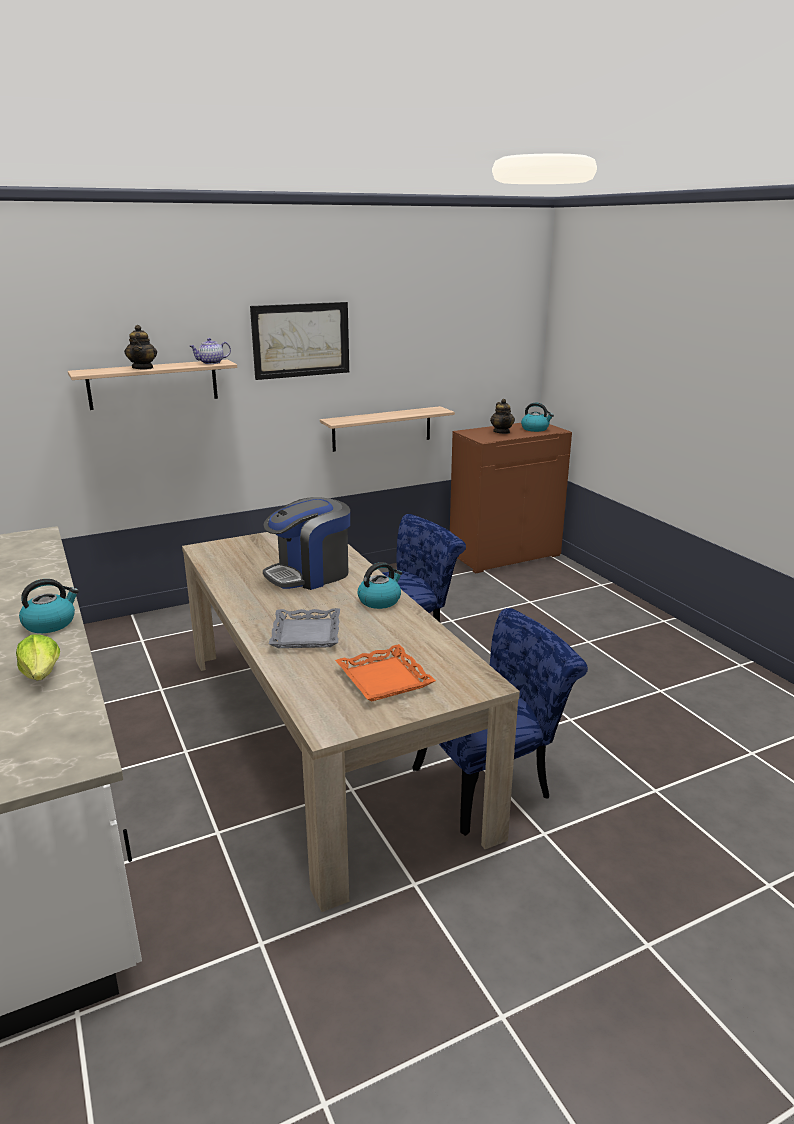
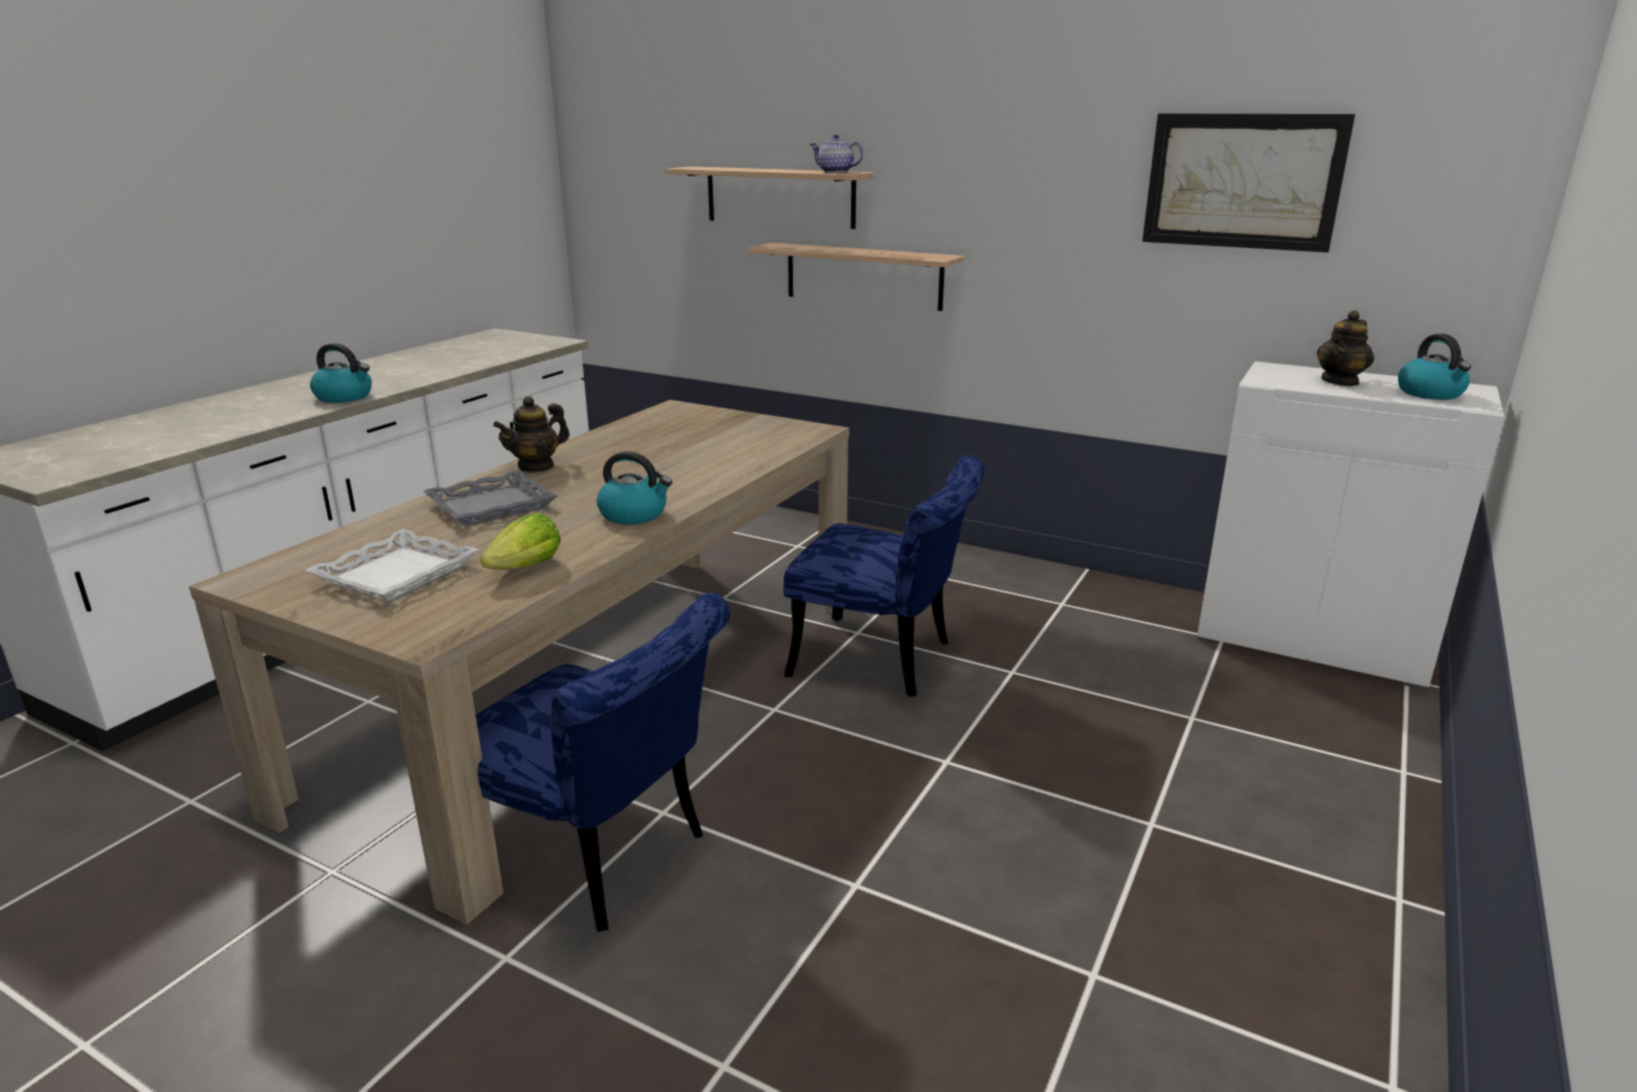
camera: 55 degrees right, 0 degrees up
(42, 674) = (230, 422): lettuce -> lettuce (526, 568)
(143, 368) = (752, 169): teapot -> teapot (536, 466)
(301, 340) = (985, 152): picture -> picture (1242, 181)
(310, 574) = (669, 464): coffee machine -> none
(382, 428) = (1111, 327): shelf -> shelf (863, 276)
(385, 679) = (397, 574): orange tray -> white tray
(504, 555) = (1313, 640): brown cabinet -> white cabinet

